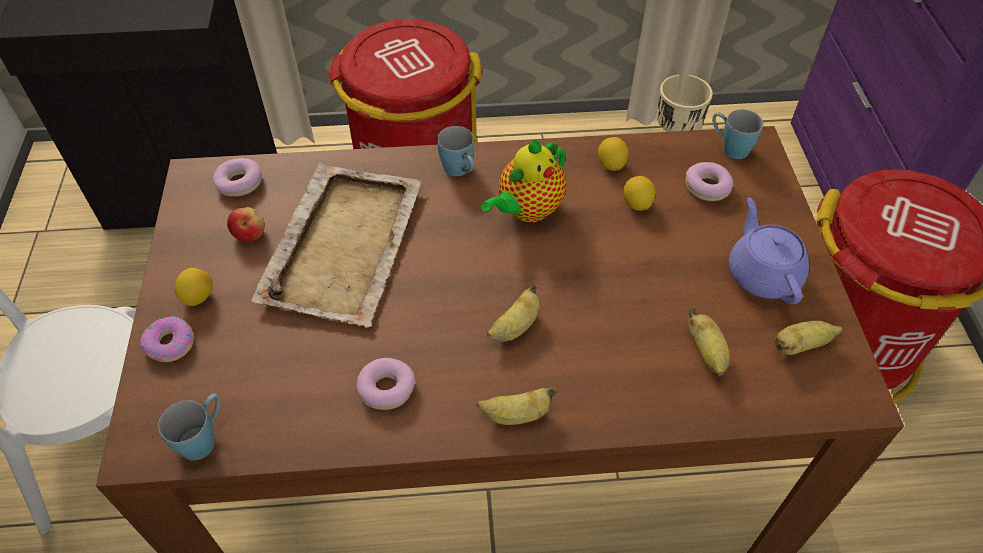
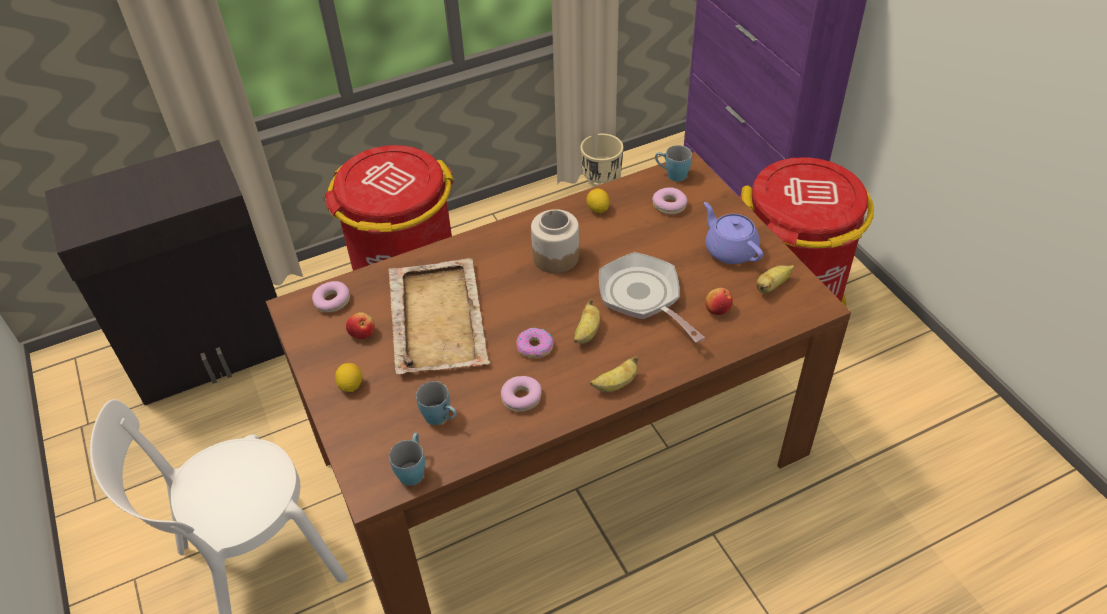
camera: 20 degrees left, 5 degrees down
(170, 344) = (350, 422): donut -> donut (534, 347)
(460, 171) = (493, 244): blue mug -> blue mug (441, 418)
(527, 210) = (555, 257): teapot -> jar
(613, 302) = (643, 297): none -> frying pan
(636, 204) = (628, 230): lemon -> none
(706, 353) = (717, 309): banana -> apple

